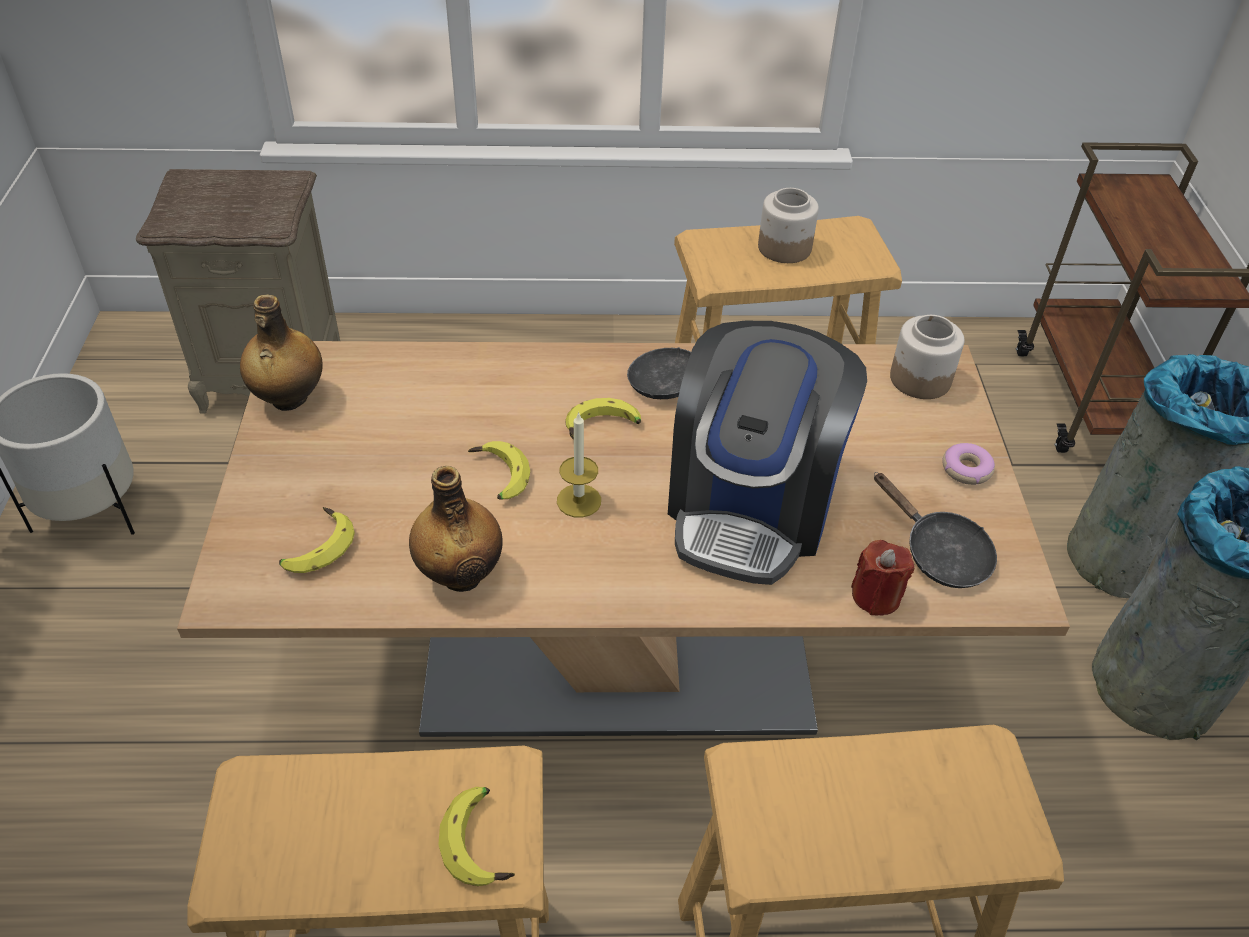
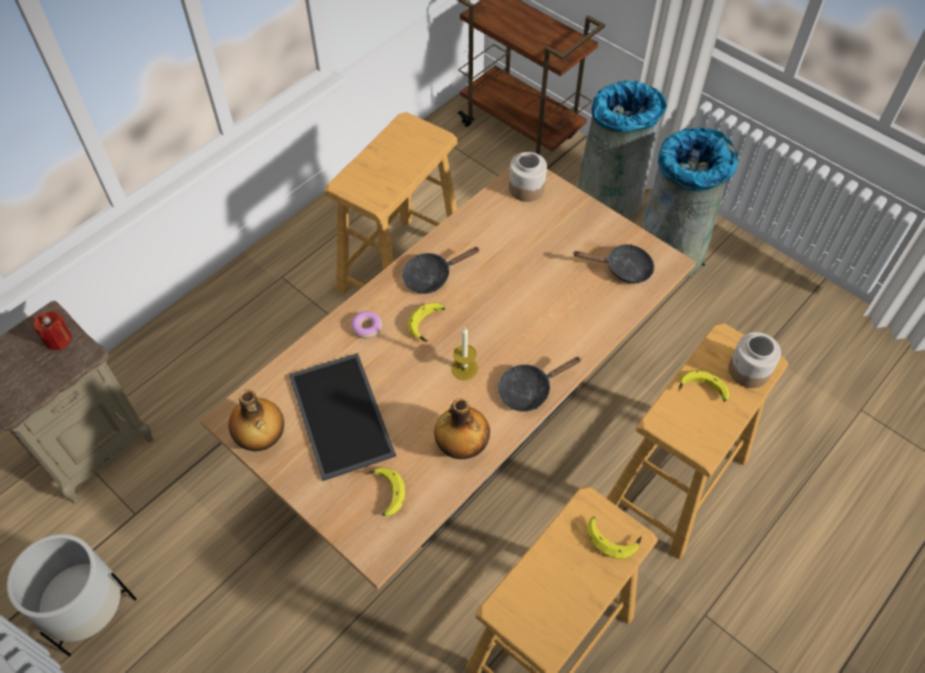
camera: 45 degrees left, 10 degrees up
(387, 437) = (338, 415): none -> tray
(497, 477) = (416, 388): banana -> banana (702, 391)
(621, 584) = (529, 390): none -> black frying pan
(751, 506) = (534, 309): coffee machine -> none
(783, 248) = (387, 159): jar -> jar (748, 371)
(876, 596) = (623, 308): red candle -> red candle (58, 339)
(966, 469) = (591, 220): donut -> donut (366, 327)

